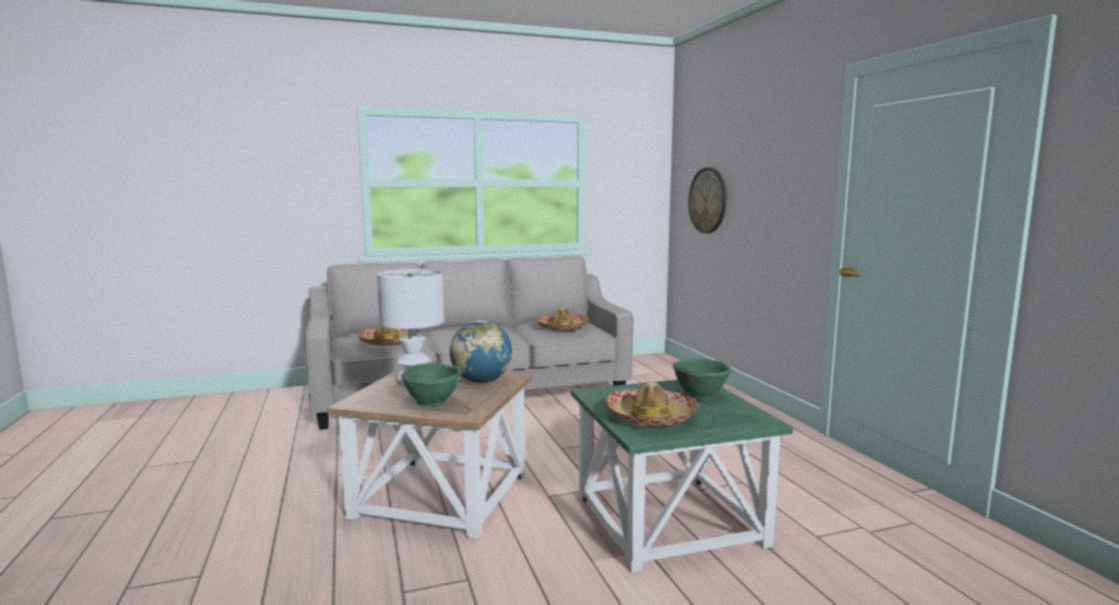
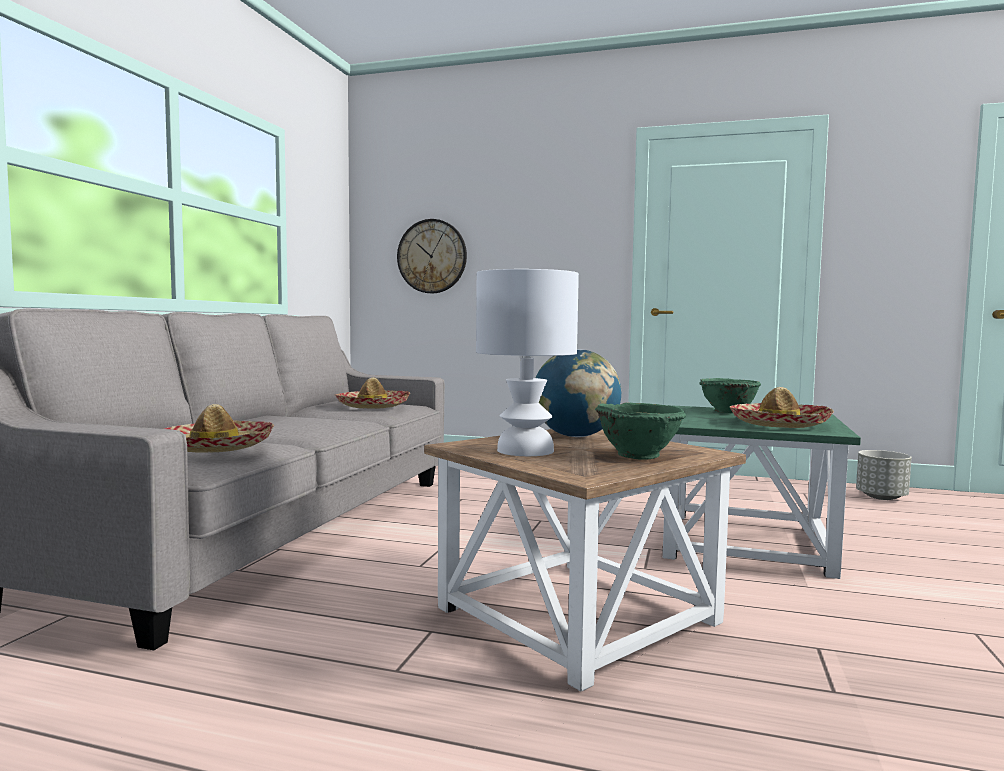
camera: 55 degrees left, 5 degrees down
(1005, 571) = (881, 497): none -> grey planter

